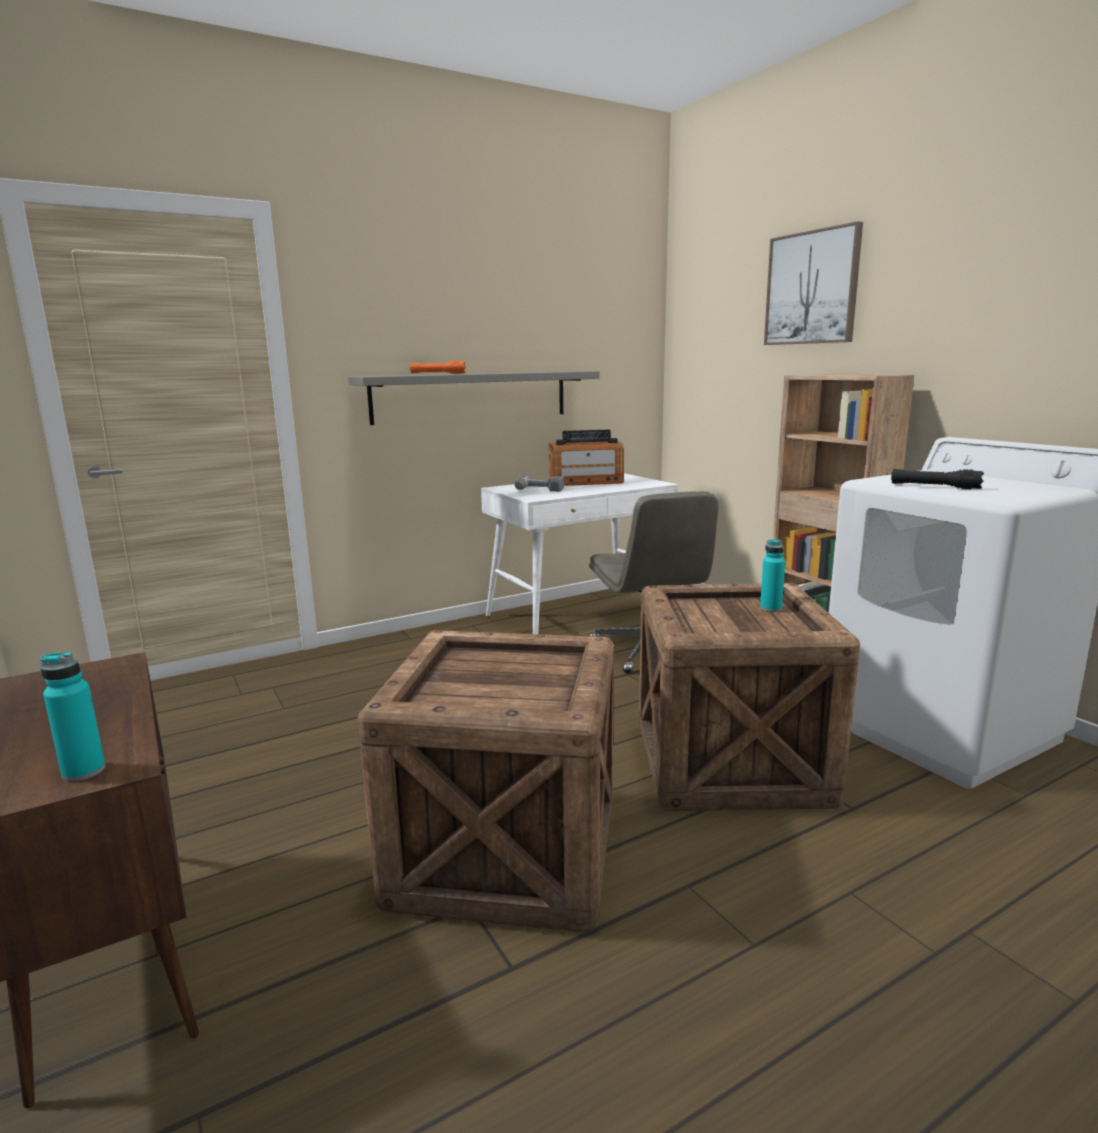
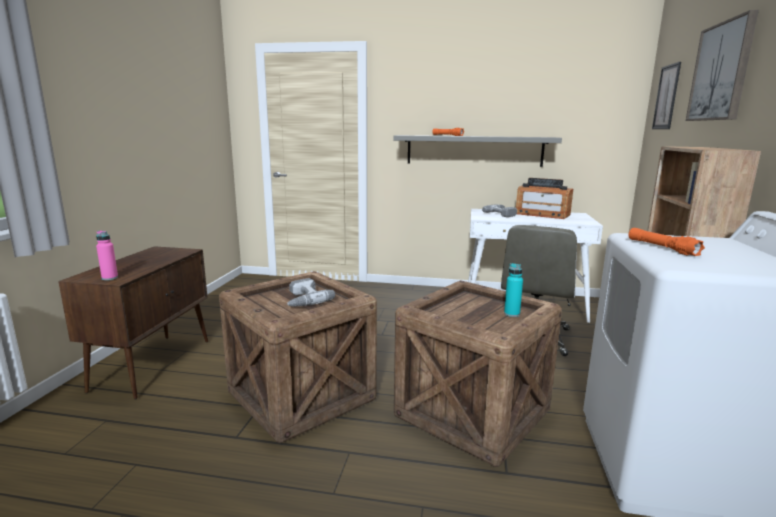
camera: 40 degrees right, 0 degrees up
(84, 771) = (110, 278): turquoise bottle -> pink bottle
(510, 677) = (303, 300): none -> power drill
(708, 316) = (666, 97): none -> picture
(934, 487) = (661, 248): black flashlight -> orange flashlight

